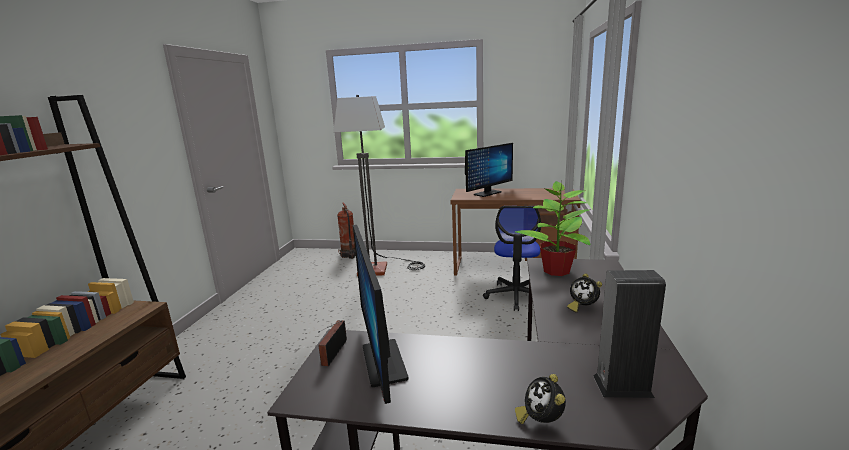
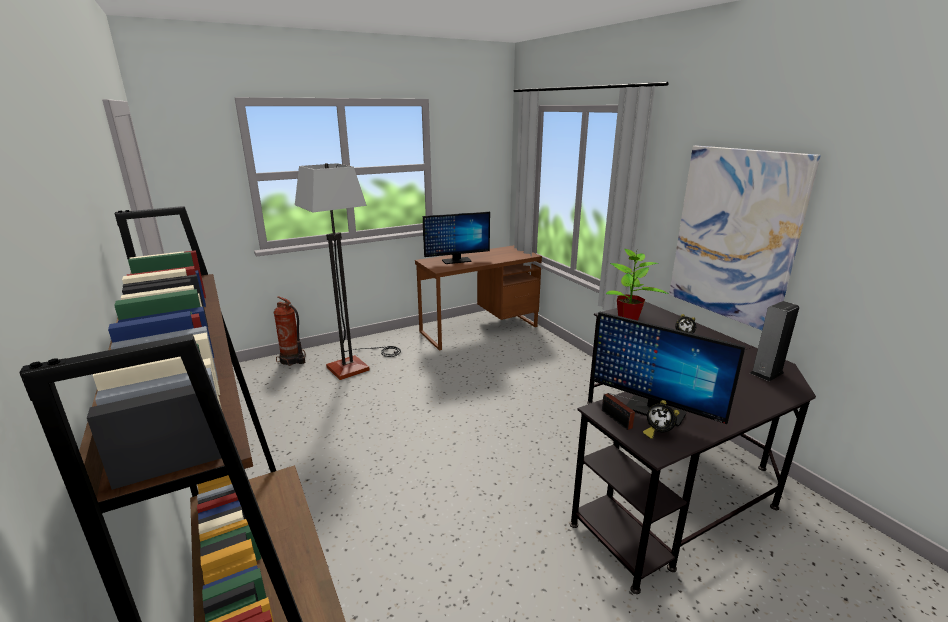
camera: 40 degrees left, 5 degrees up
(487, 193) = (456, 261): monitor -> monitor turned 60 degrees clockwise
(516, 296) = (514, 353): office chair -> none
(541, 421) = (769, 403): alarm clock -> alarm clock (657, 433)
(682, 169) = (734, 235): none -> picture

